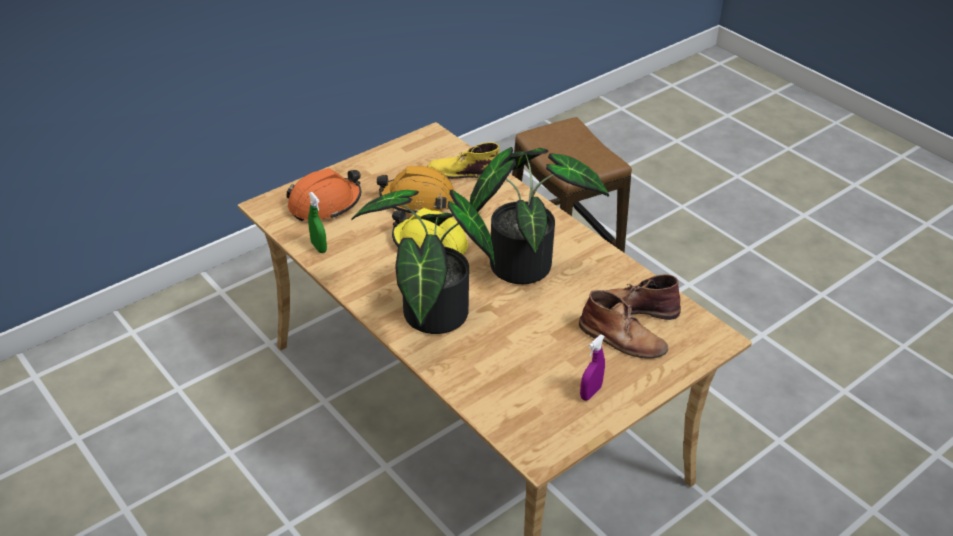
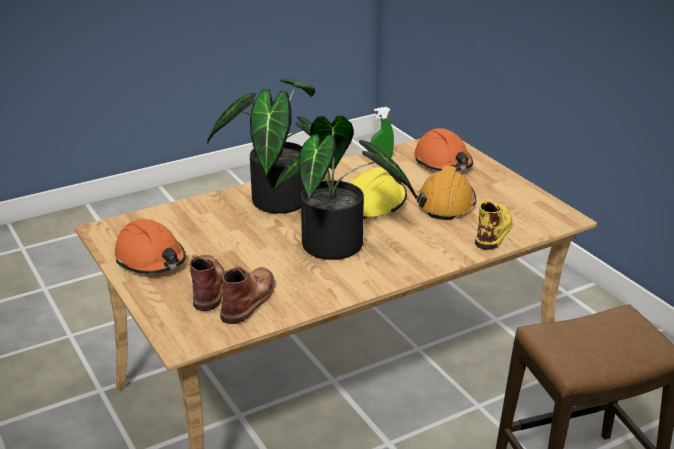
camera: 100 degrees right, 10 degrees down
(590, 393) = (151, 259): purple spray bottle -> orange hard hat
(622, 339) = (207, 285): brown boot -> brown boot turned 135 degrees clockwise

